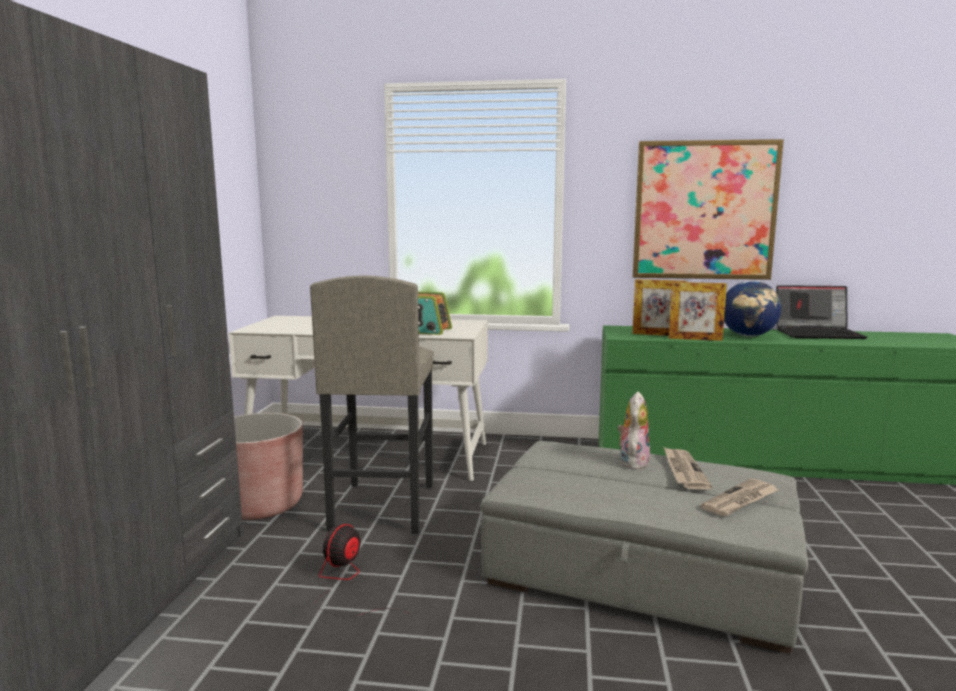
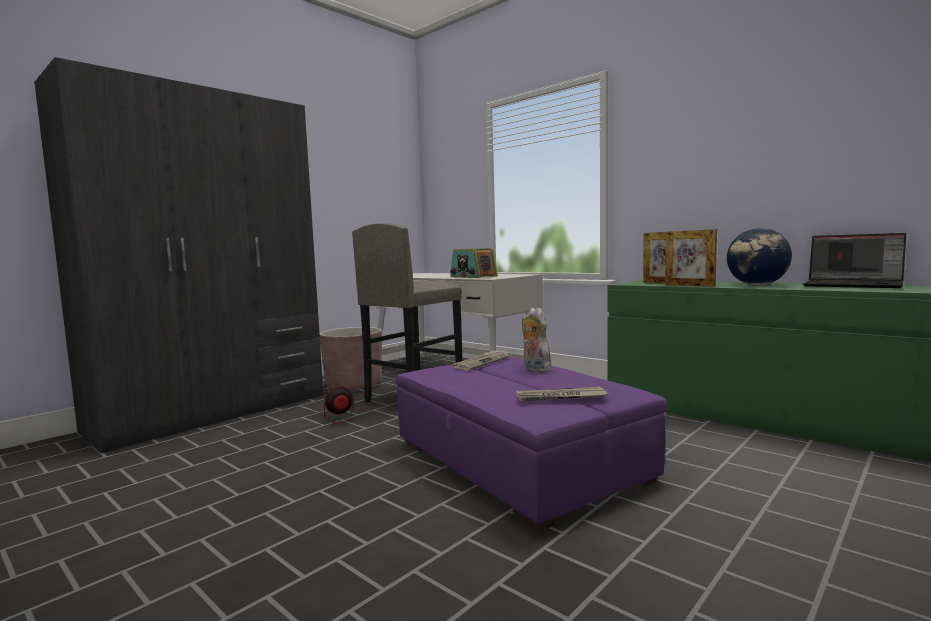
camera: 35 degrees right, 5 degrees down
(632, 462) = (534, 369): plush toy -> plush toy turned 90 degrees counterclockwise
(640, 572) = (516, 460): grey ottoman -> purple ottoman
(683, 470) = (561, 378): newspaper -> newspaper (481, 362)
(704, 210) = (733, 166): picture -> none

